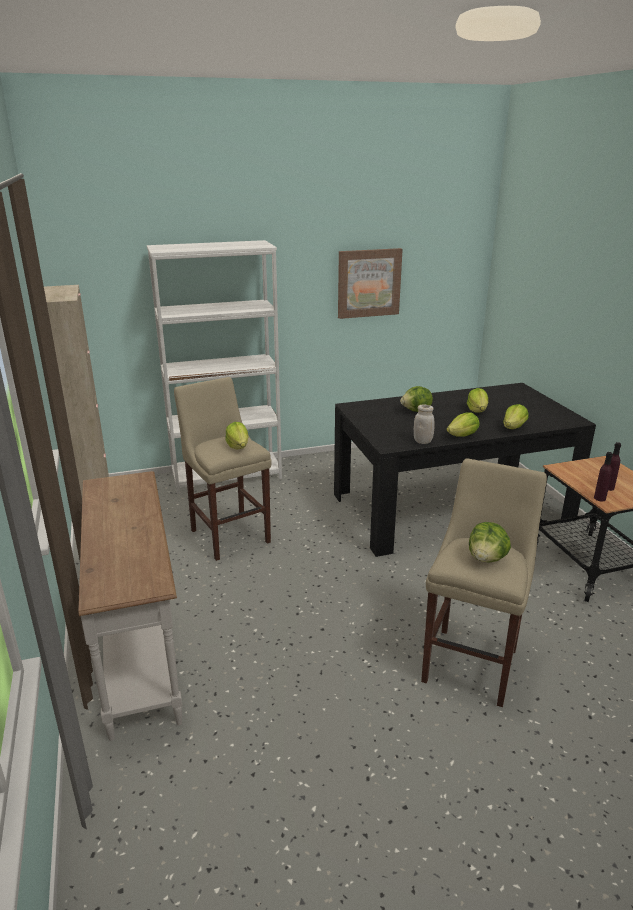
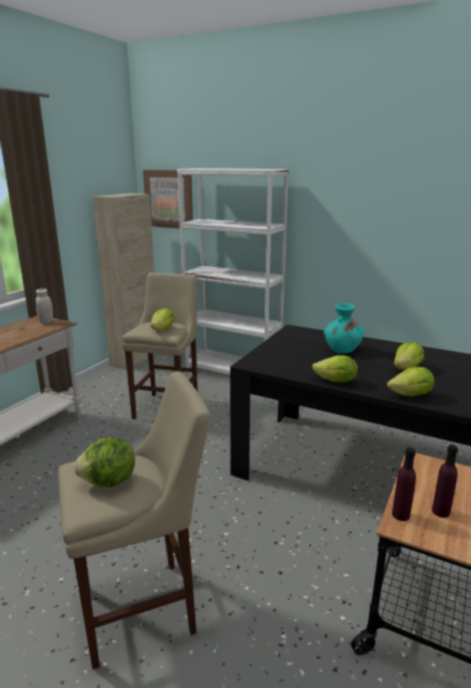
camera: 45 degrees right, 5 degrees down
(368, 283) = (392, 221): picture -> picture (169, 199)
(416, 411) = (342, 349): lettuce -> turquoise vase
(422, 441) = (287, 371): white jar -> white jar (46, 321)

